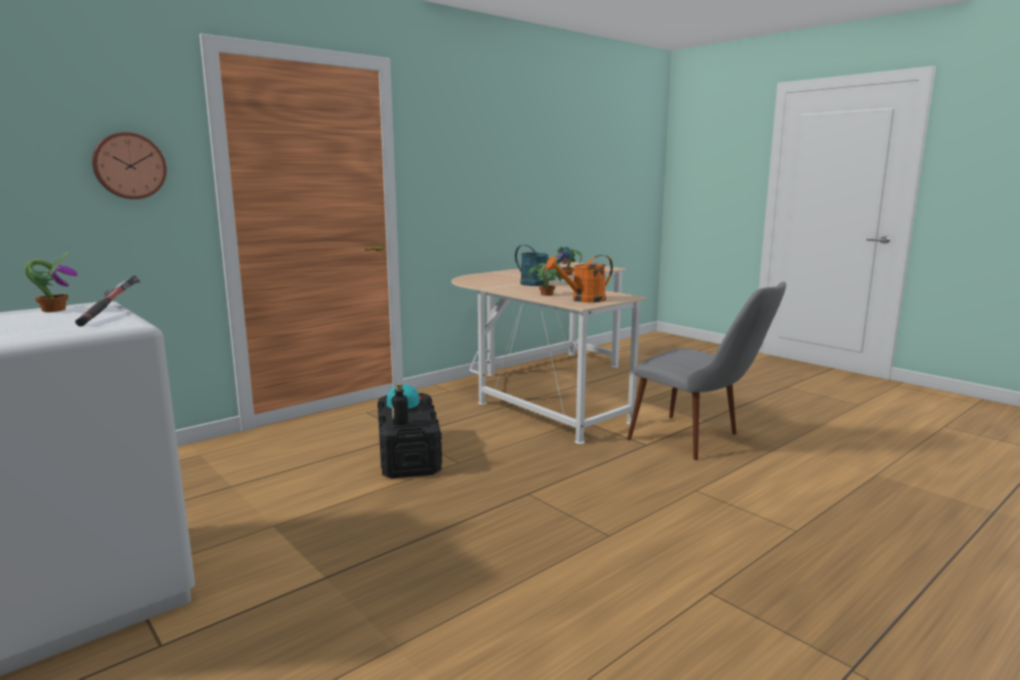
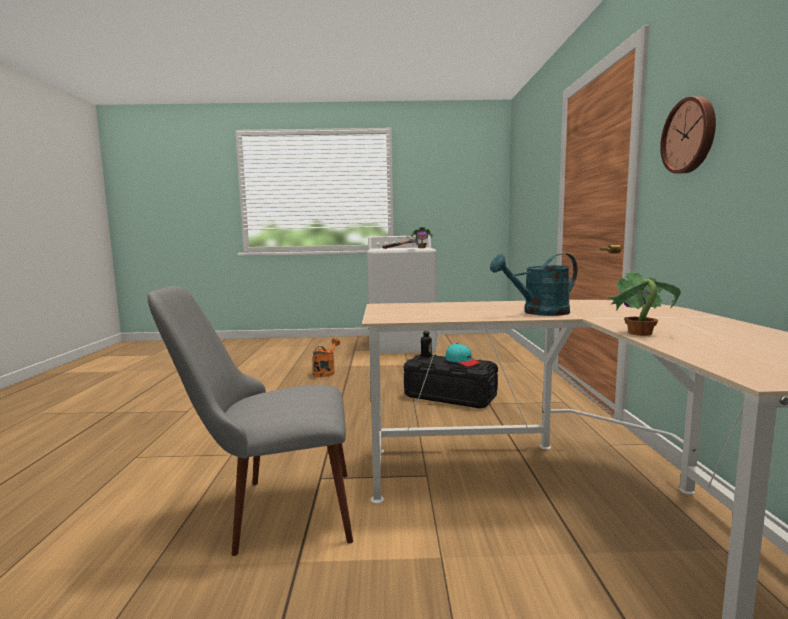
camera: 130 degrees right, 5 degrees down
(129, 166) = (542, 187): wall clock -> wall clock (690, 136)
(546, 294) = (458, 306): potted plant -> none
(583, 300) = (403, 308): orange watering can -> orange watering can (325, 372)

